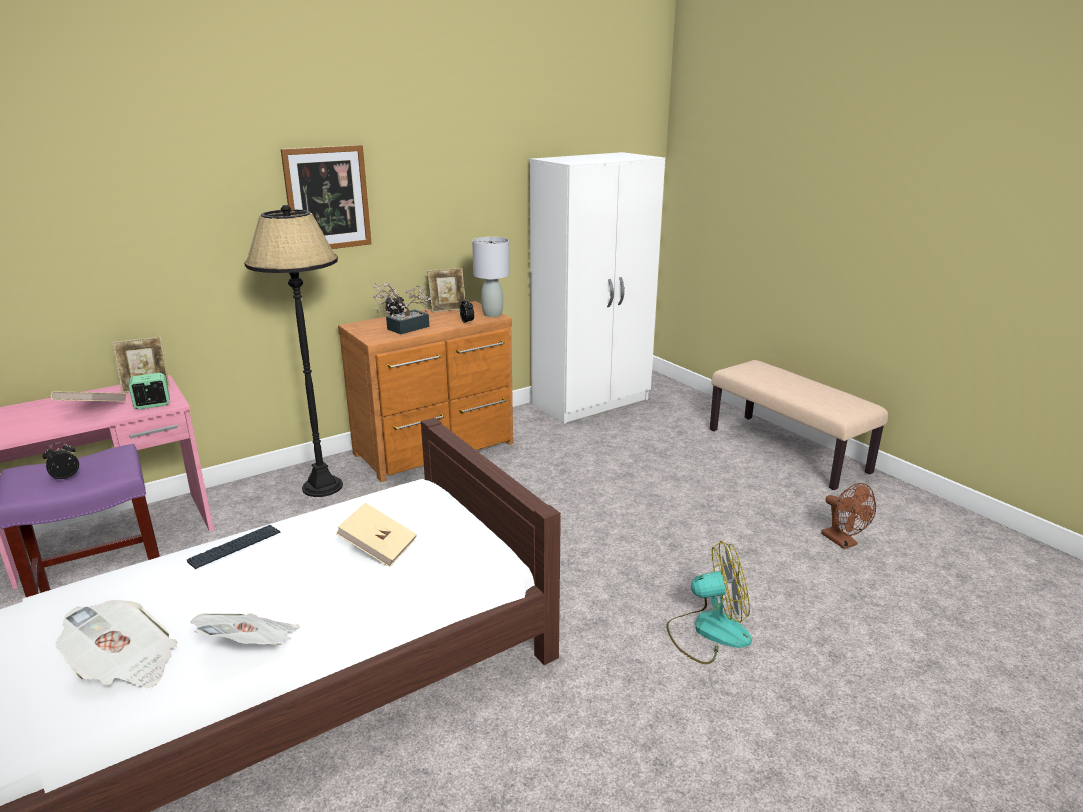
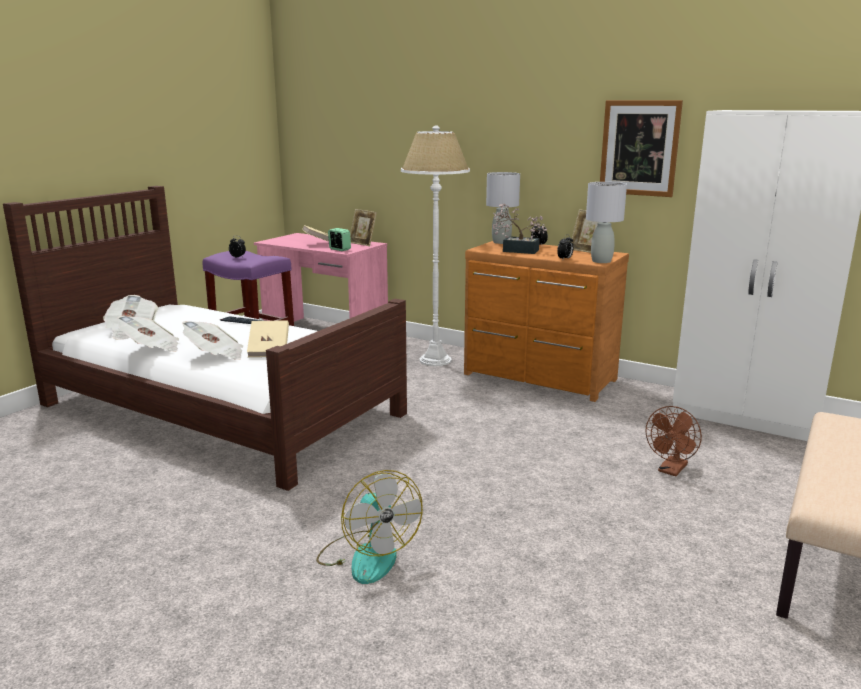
camera: 65 degrees right, 5 degrees down
(322, 487) = (435, 360): black floor lamp -> white floor lamp
(327, 198) = (507, 131): picture -> picture (639, 148)
(352, 591) = (216, 355): none -> newspaper
(356, 326) = (501, 242): none -> grey table lamp
(843, 542) = (636, 636): brown fan -> brown fan (671, 470)

